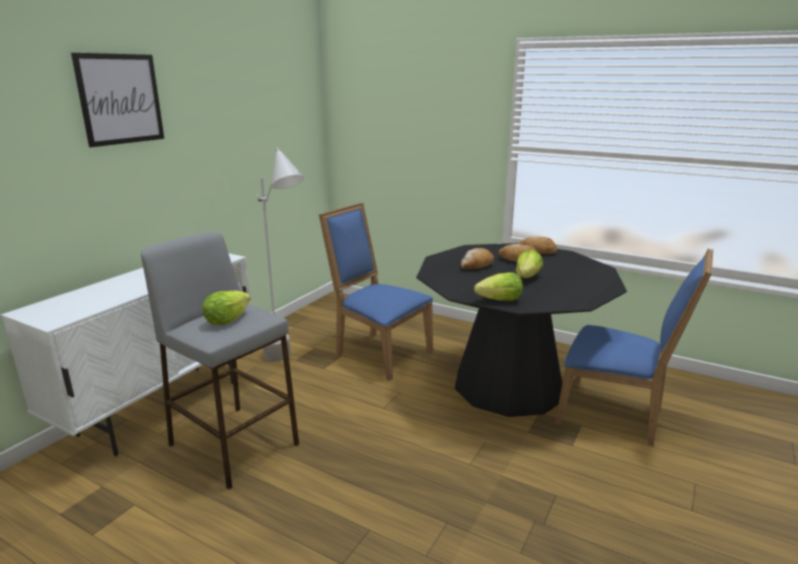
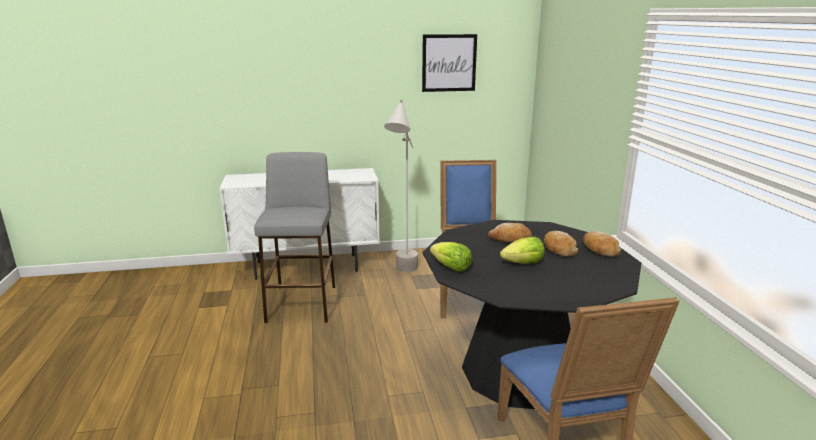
camera: 50 degrees right, 0 degrees up
(120, 99) = (321, 55): picture -> picture (449, 63)
(227, 320) = (289, 212): lettuce -> none

